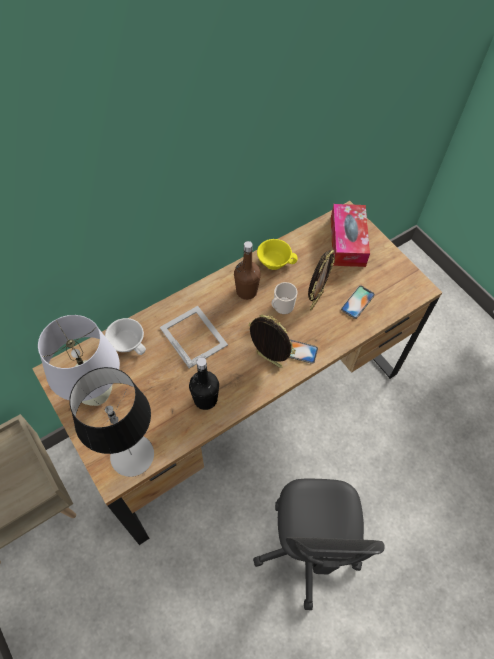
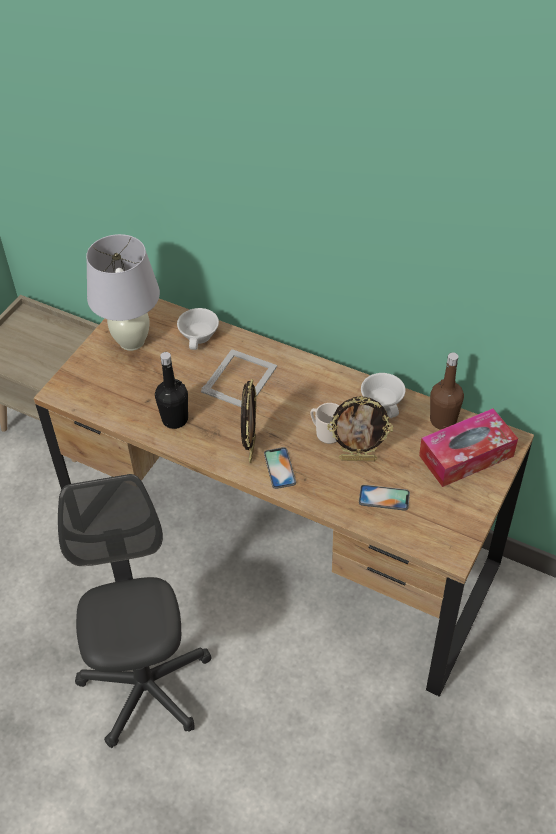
camera: 65 degrees right, 10 degrees down
(132, 455) = (87, 393): table lamp -> none
(246, 291) = (324, 396): brown bottle -> brown bottle (443, 420)
(275, 260) = (384, 402): yellow cup -> white cup
(307, 549) = (146, 686): grey office chair -> grey office chair turned 105 degrees clockwise

